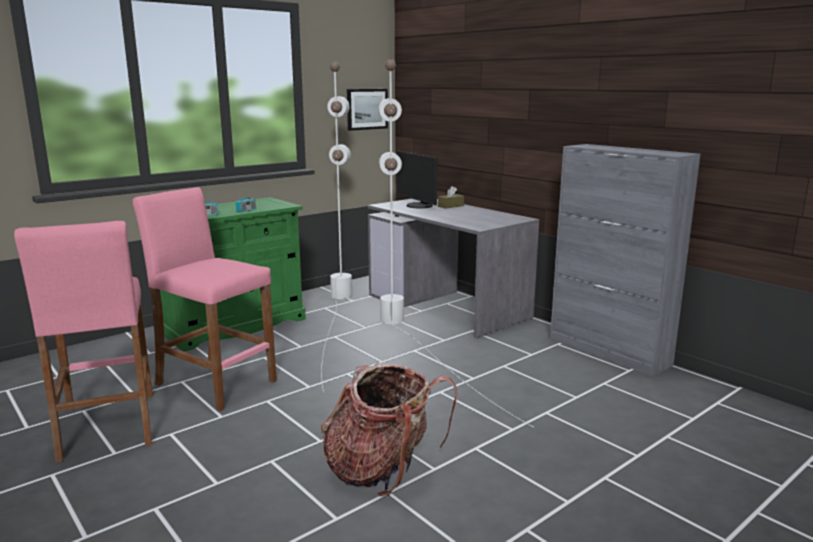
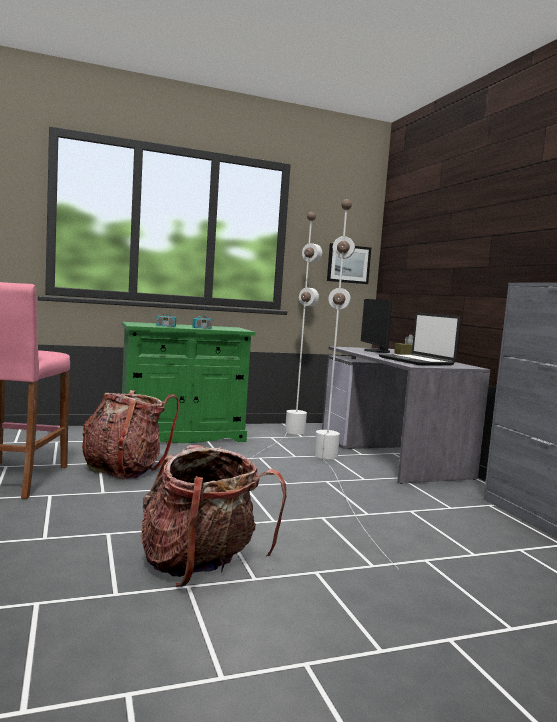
camera: 20 degrees right, 10 degrees down
(215, 383) = (124, 469): pink stool -> backpack
(472, 219) = (416, 361): none -> laptop

